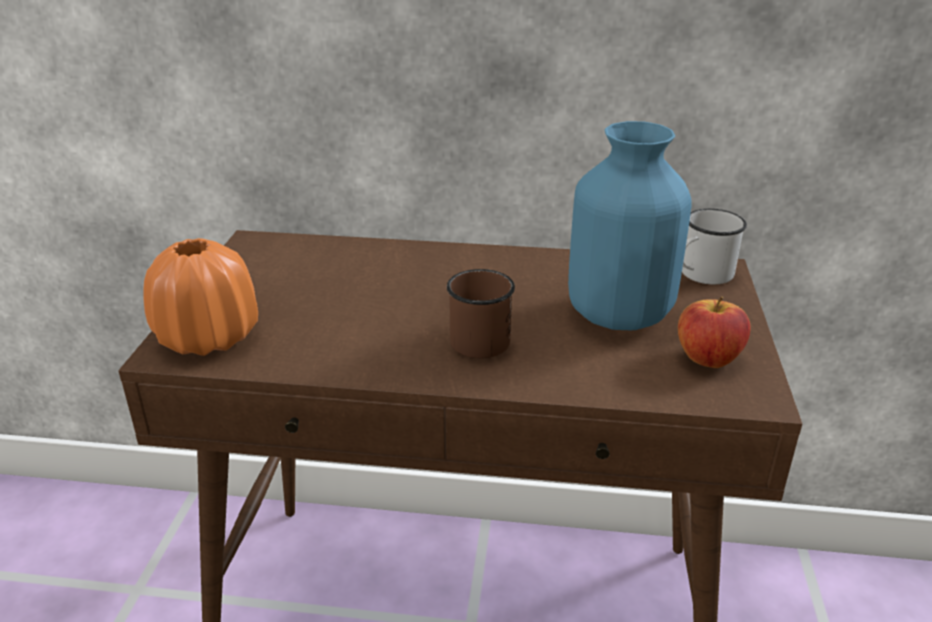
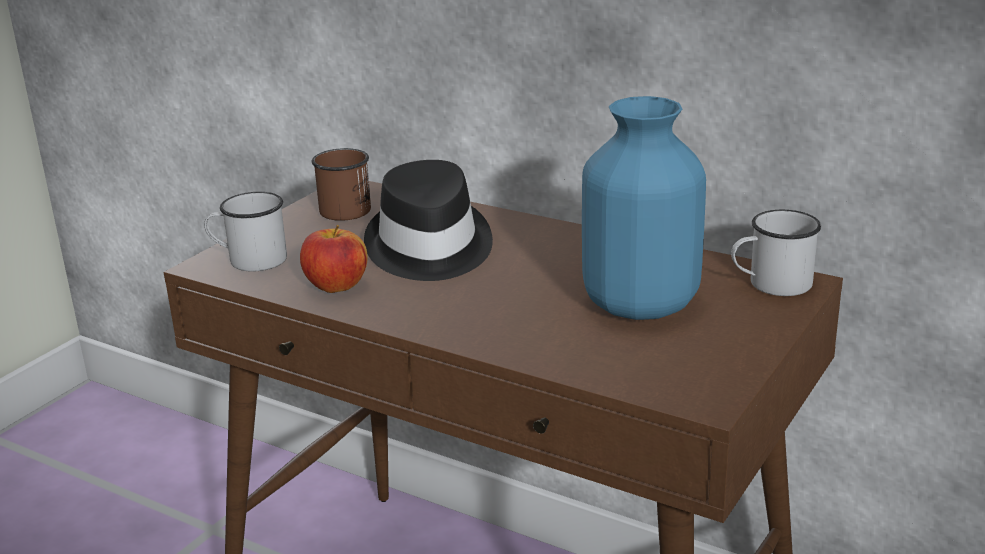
camera: 25 degrees right, 5 degrees down
(208, 338) = (249, 259): orange vase -> white mug
(382, 291) = (428, 247): none -> black hat
(477, 336) = (480, 299): brown mug -> brown mug (347, 207)
(708, 359) = (691, 359): apple -> apple (336, 286)

